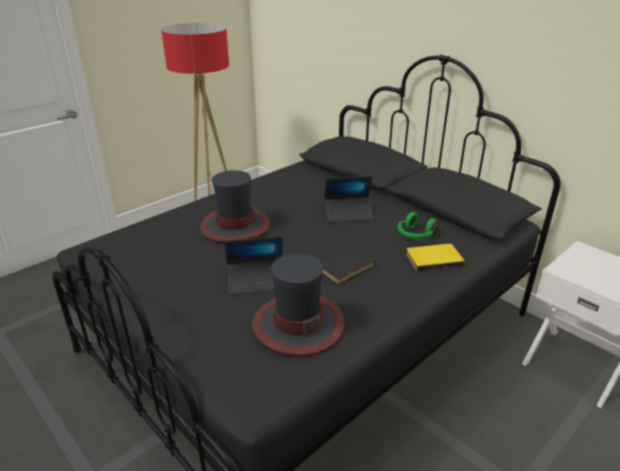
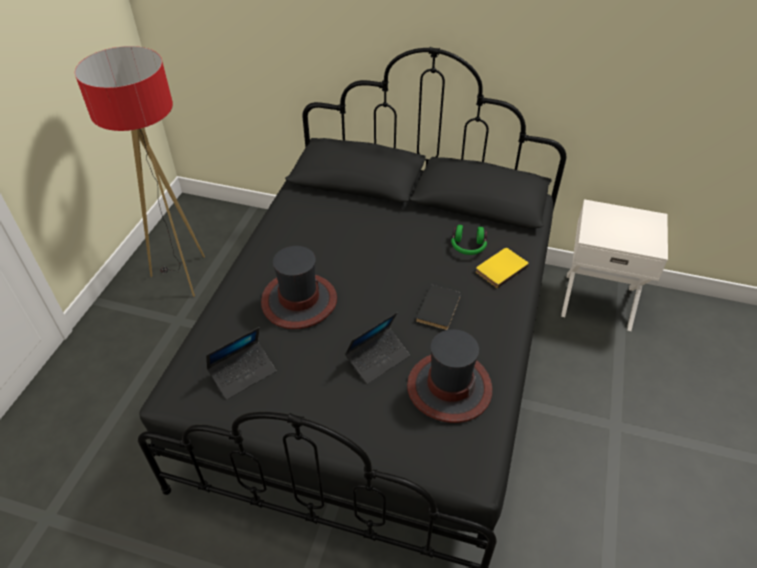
camera: 30 degrees left, 15 degrees up
(348, 214) = (392, 243): laptop -> laptop (243, 373)

